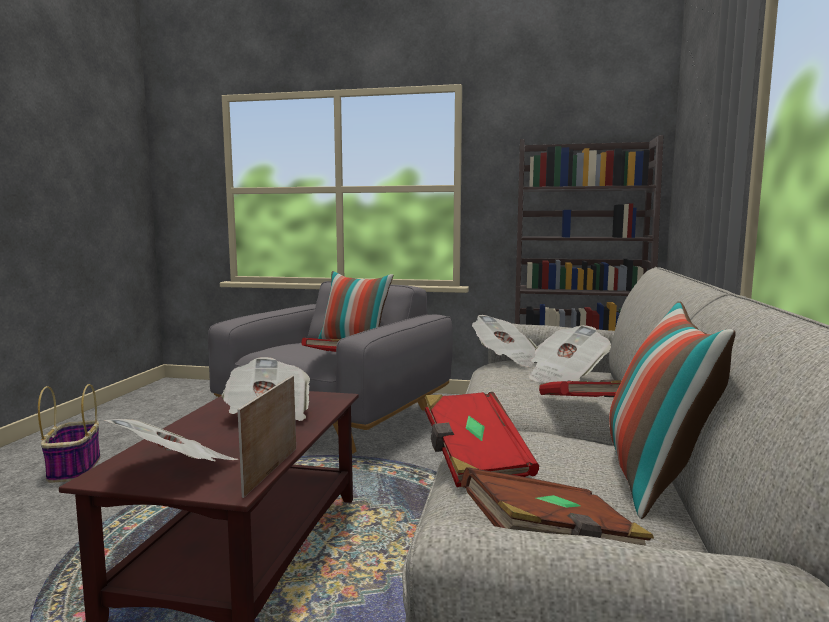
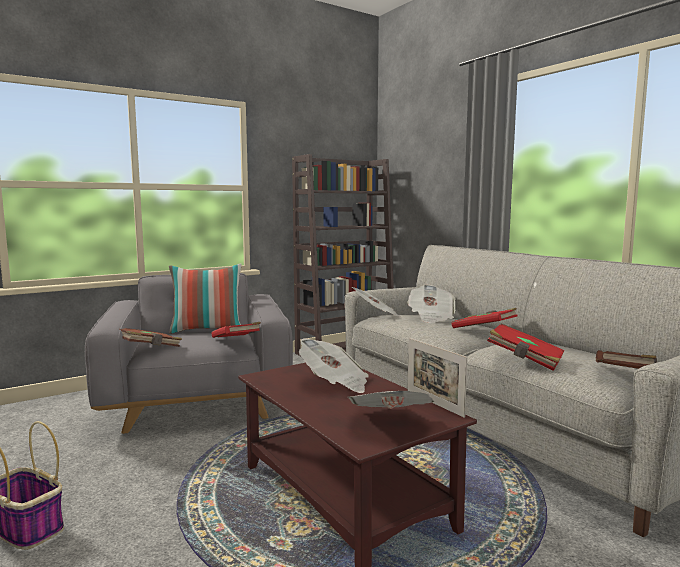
camera: 45 degrees left, 0 degrees up
(262, 349) = (148, 349): none -> brown book
(656, 478) = (573, 348): pillow -> none

